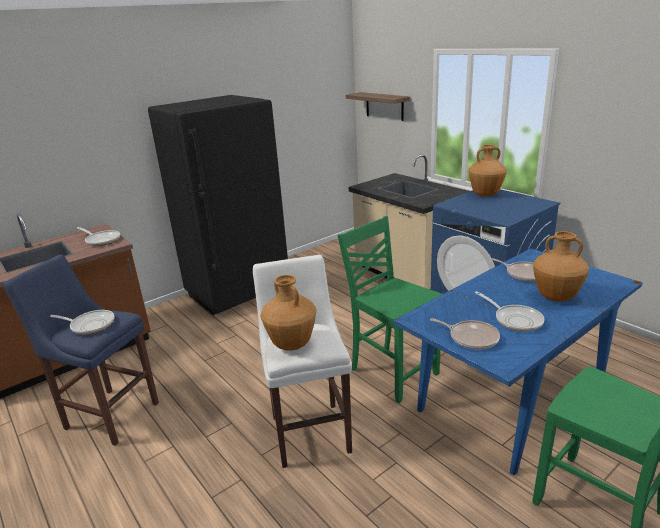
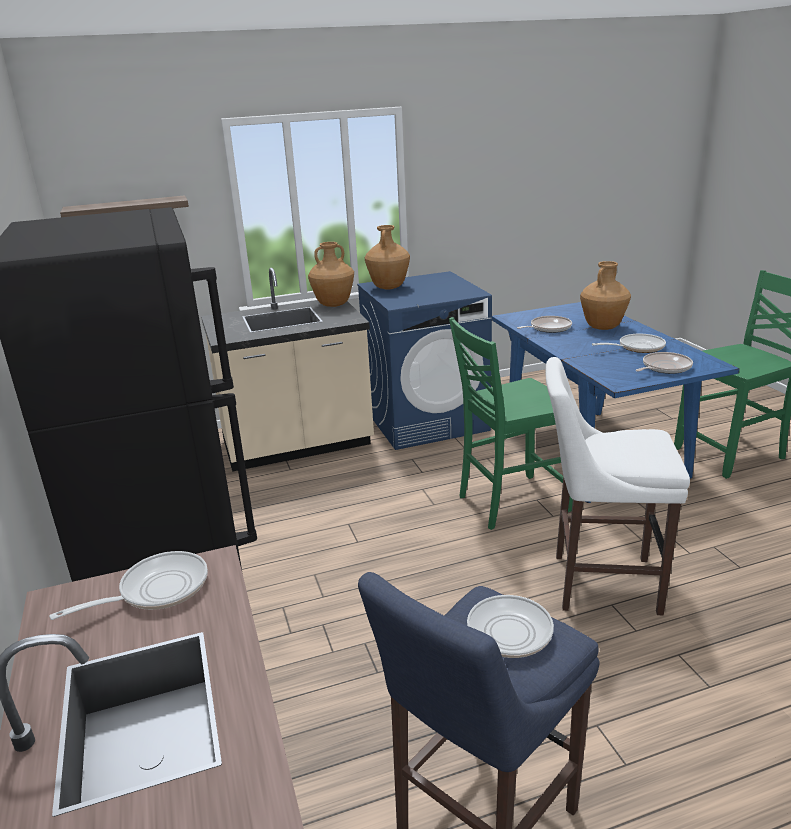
camera: 70 degrees left, 0 degrees up
(291, 344) = (642, 454): brown vase -> brown vase (333, 305)

